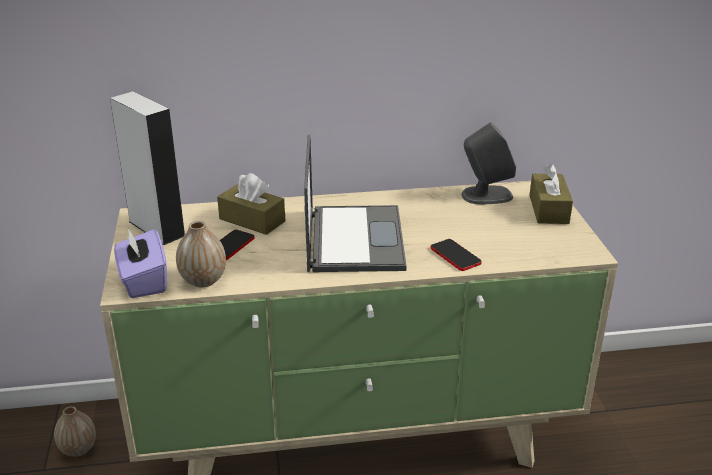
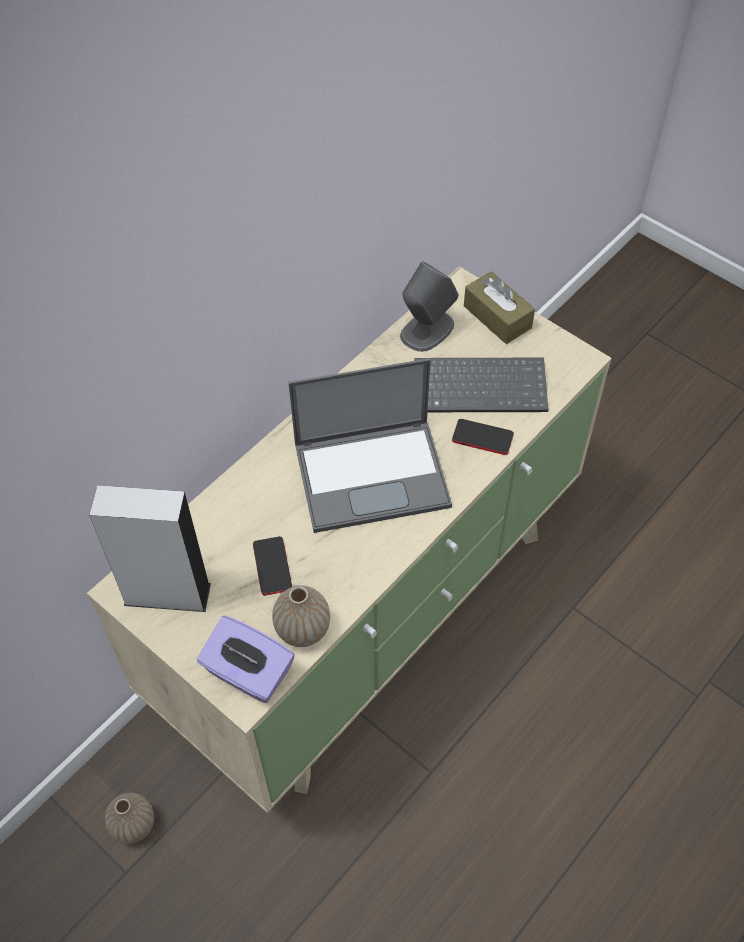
camera: 40 degrees left, 25 degrees up
(252, 220) = (249, 515): brown tissue box -> none
(354, 238) = (373, 474): laptop -> laptop turned 120 degrees clockwise
(490, 233) = (481, 385): none -> keyboard

